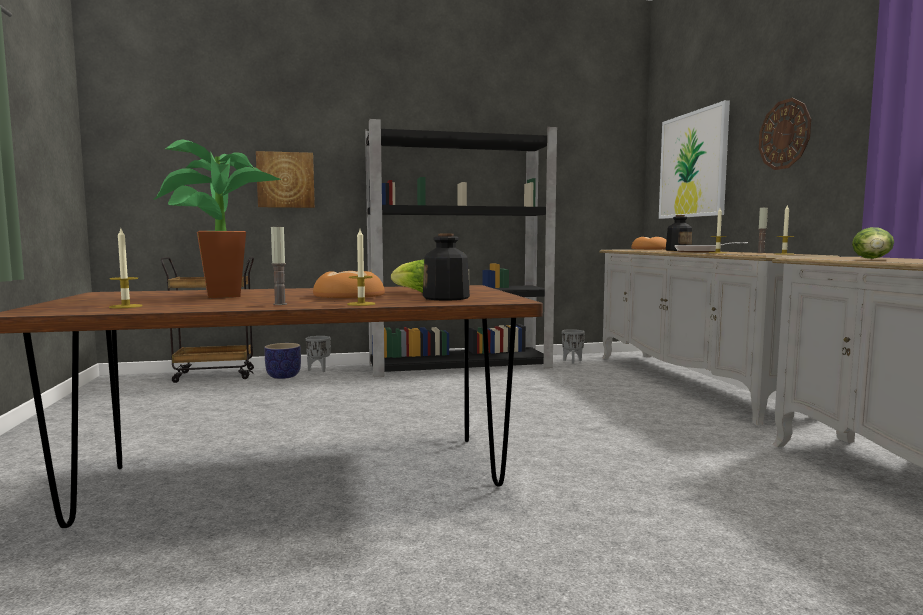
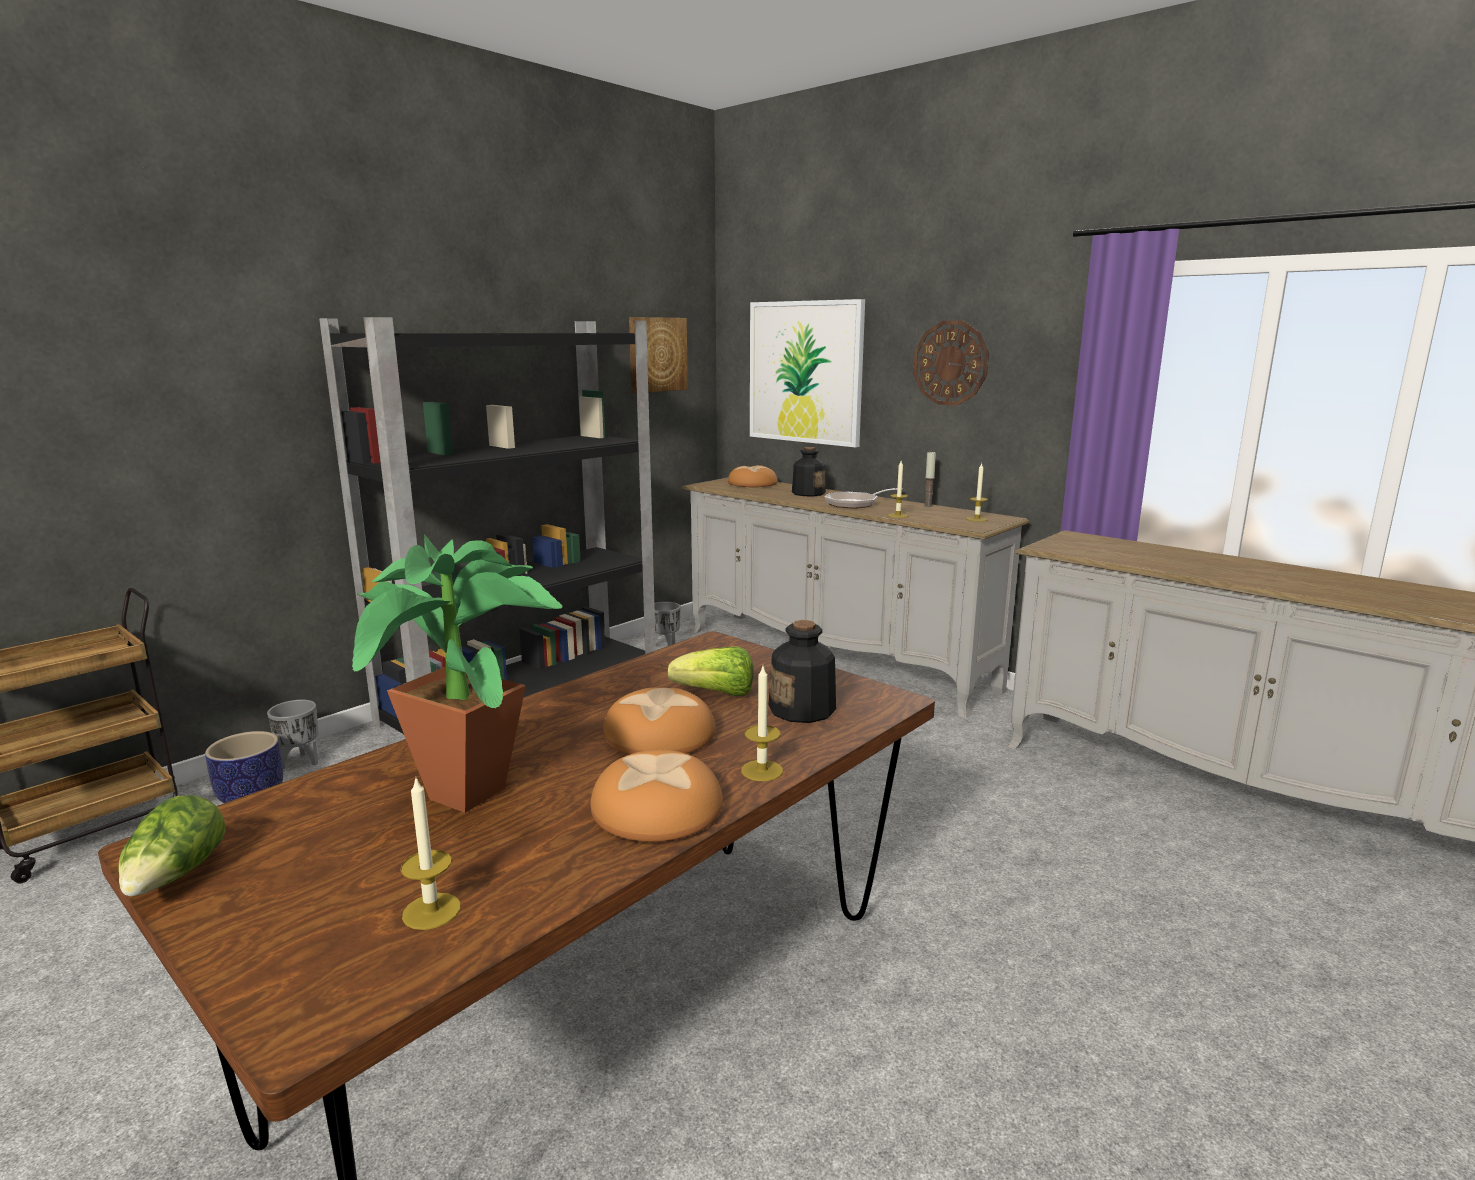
camera: 35 degrees left, 10 degrees up
(280, 304) = (658, 808): candle -> bread
(285, 180) = (170, 423): picture -> picture (657, 354)
(873, 259) = (1122, 553): lettuce -> lettuce (176, 877)

